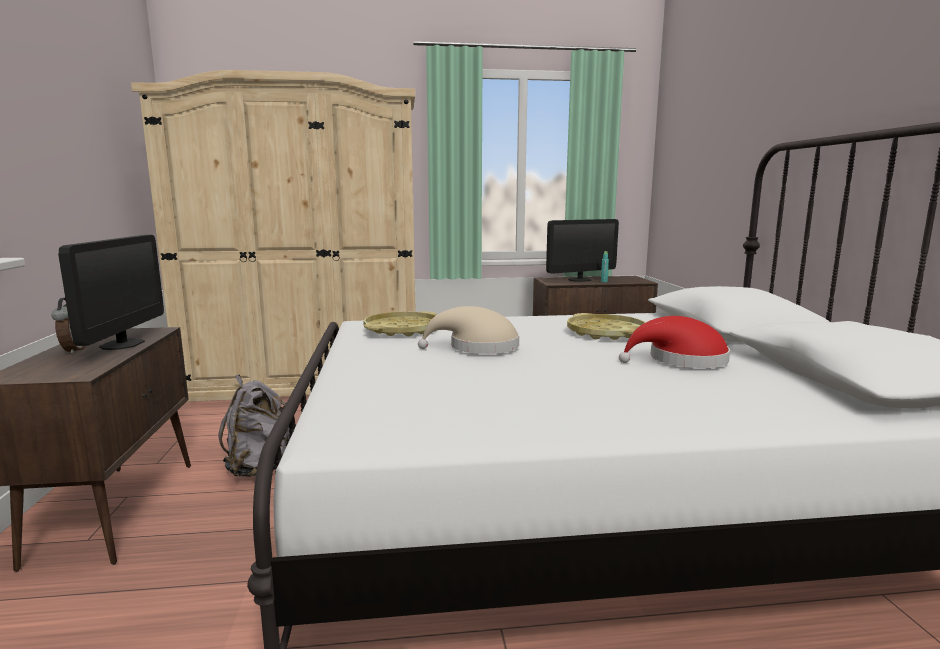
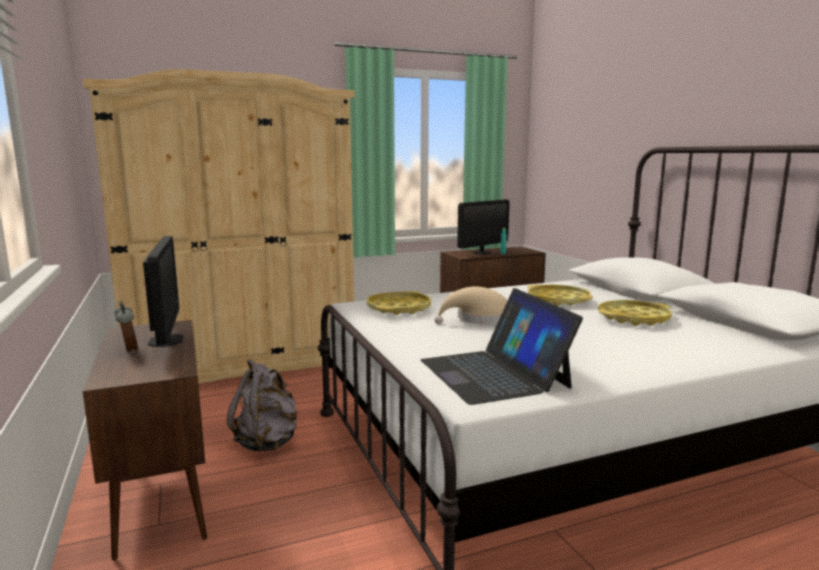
camera: 15 degrees left, 0 degrees up
(405, 411) = (494, 373): none -> laptop
(681, 360) = (634, 318): red hat -> yellow tray

